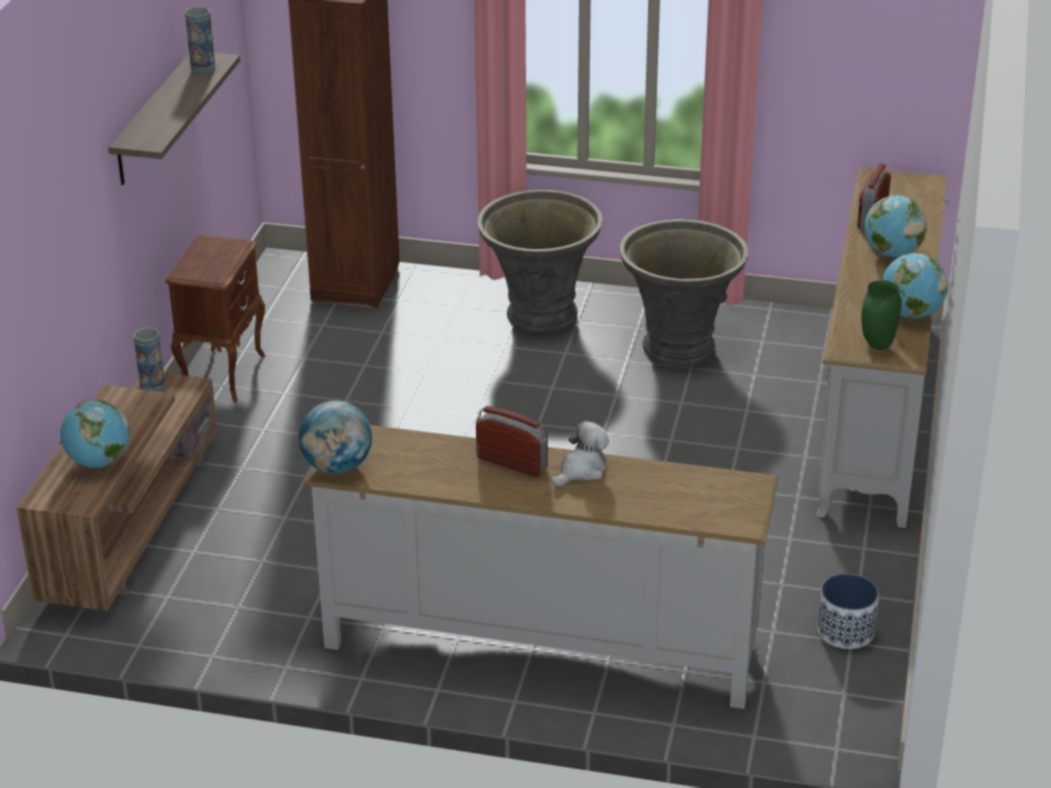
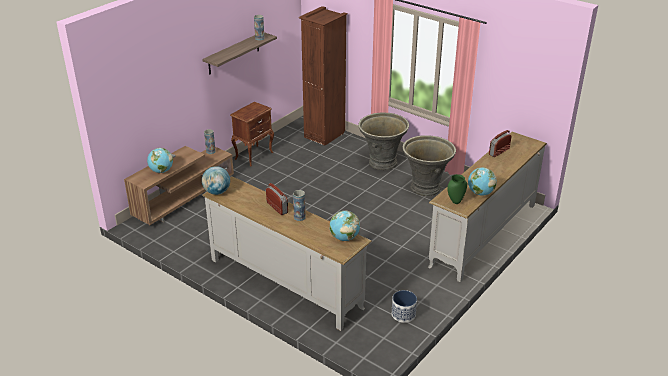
camera: 25 degrees right, 0 degrees up
(581, 470) = (299, 217): plush toy -> vase
(892, 253) = (494, 168): globe -> globe (344, 238)

